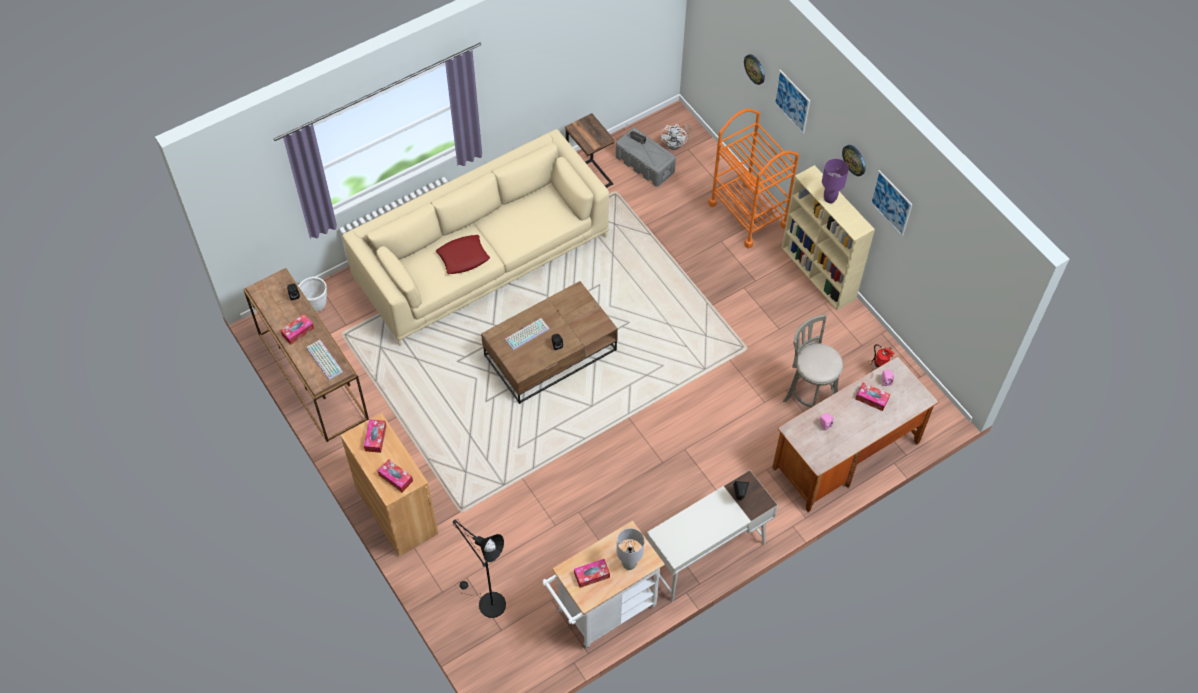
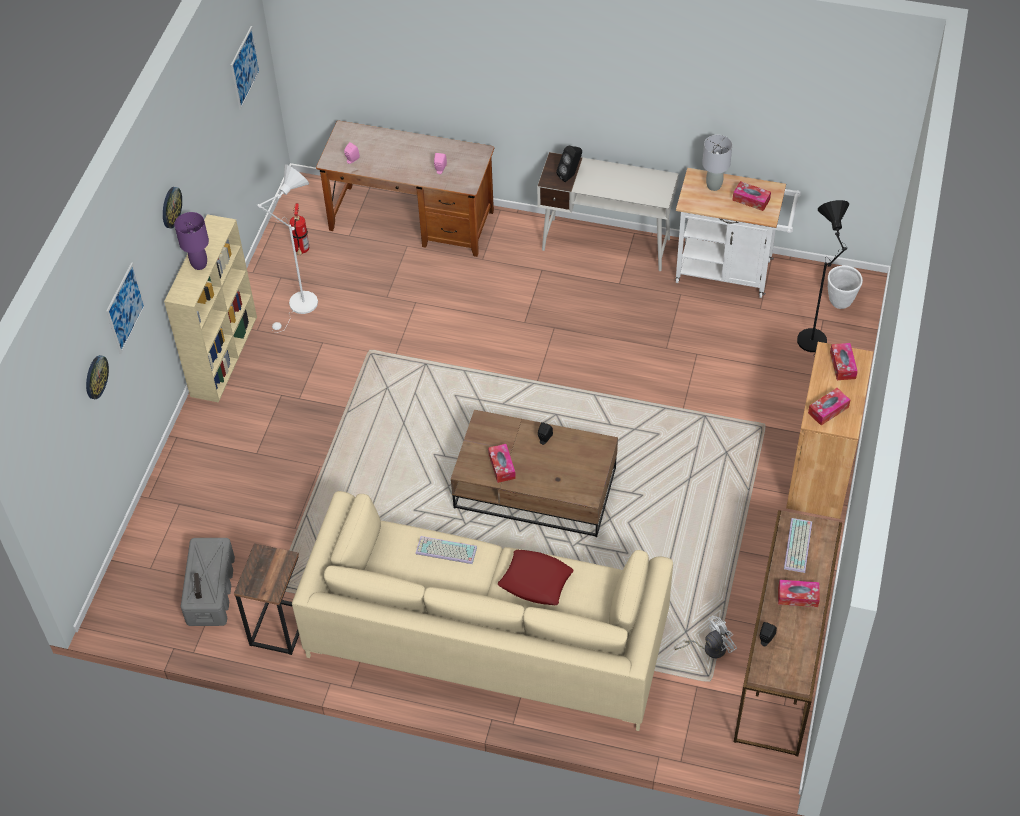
camera: 130 degrees left, 5 degrees down
(316, 305) = (705, 737): white planter -> white planter (840, 302)
(527, 333) = (557, 471): keyboard -> keyboard (445, 551)
(676, 143) = (151, 584): white fan -> white fan (709, 648)
(748, 214) = (198, 455): orange cart -> none
(808, 398) = (378, 277): grey stool -> none
(823, 338) = (300, 307): none -> white floor lamp
(871, 399) = (380, 157): tissue box -> tissue box (502, 466)
(891, 203) = (198, 162): picture -> picture (245, 67)

